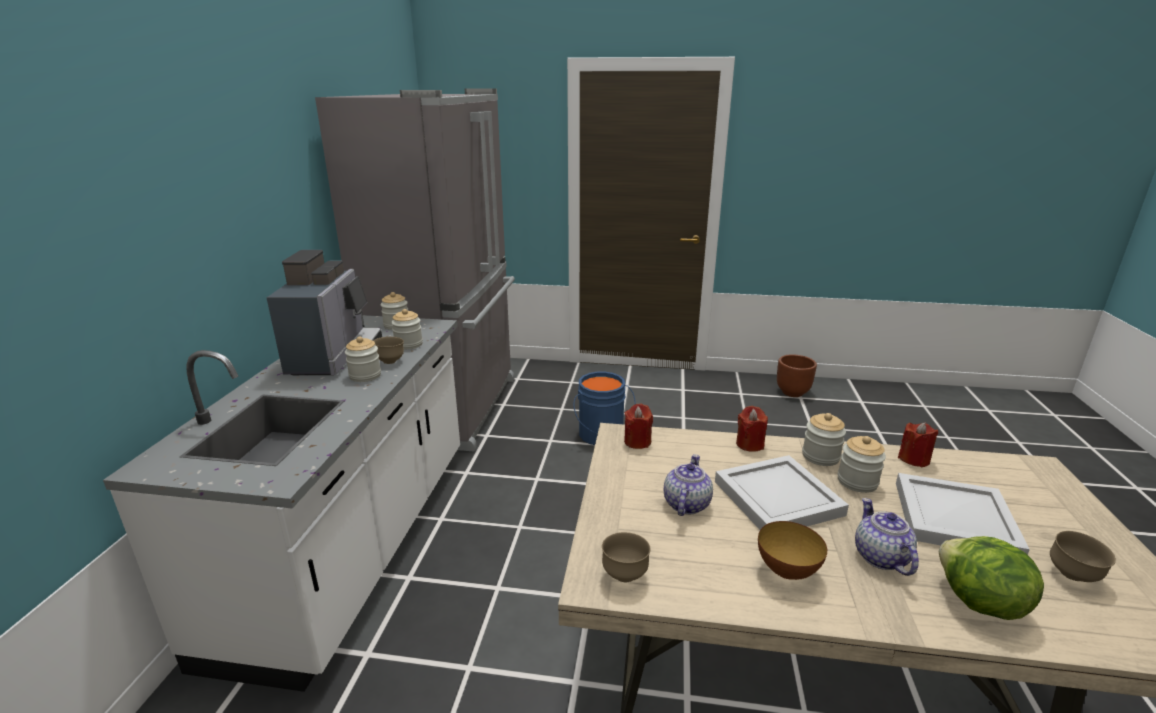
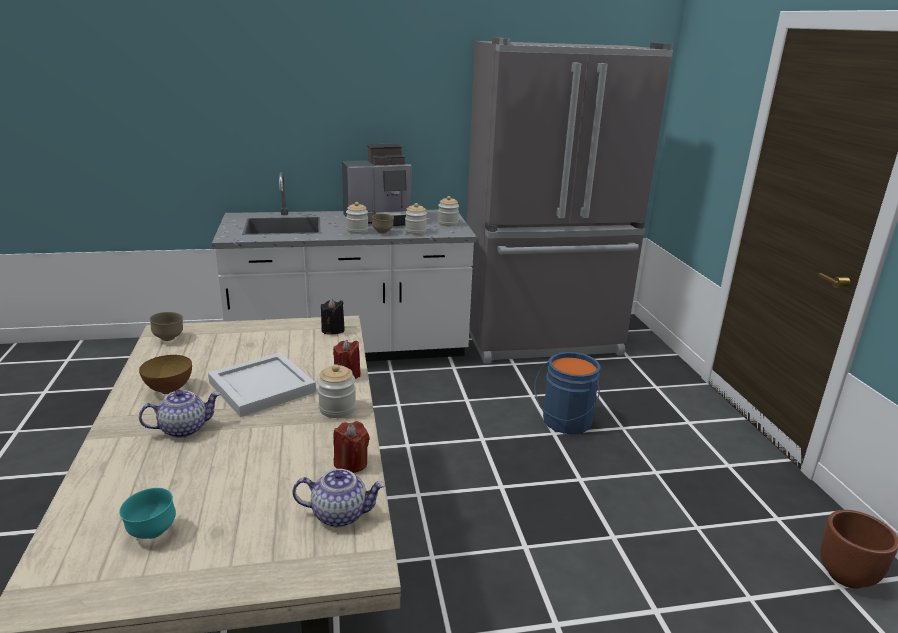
camera: 70 degrees right, 0 degrees up
(637, 441) = (333, 330): red candle -> black candle
(686, 504) = (248, 352): teapot -> teapot (340, 514)
(857, 481) = (296, 426): jar -> none
(953, 519) = (240, 474): white tray -> none
(978, 603) = (124, 469): lettuce -> none
(1072, 576) = (152, 533): brown bowl -> turquoise bowl

